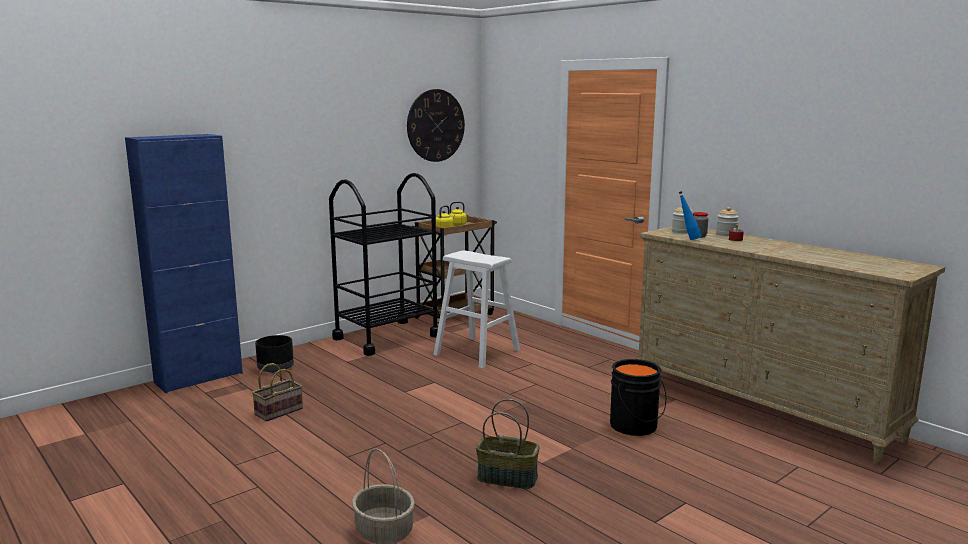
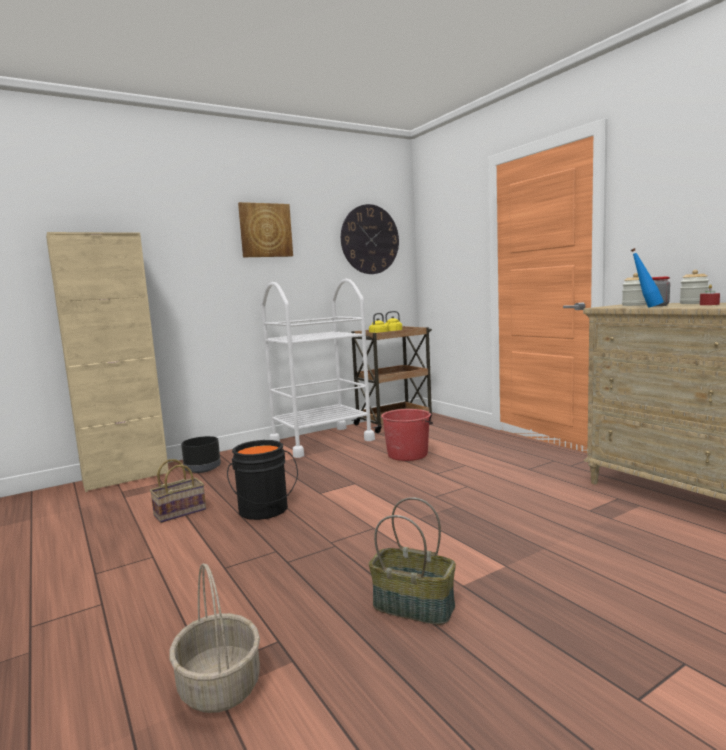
camera: 10 degrees right, 5 degrees down
(199, 378) = (126, 478): blue cabinet -> beige cabinet
(333, 120) = (265, 230): none -> picture
(386, 337) = (321, 441): black cart -> white cart
(477, 352) = (408, 454): white stool -> red bucket
(635, 426) = (590, 539): black bucket -> black bucket (264, 510)

